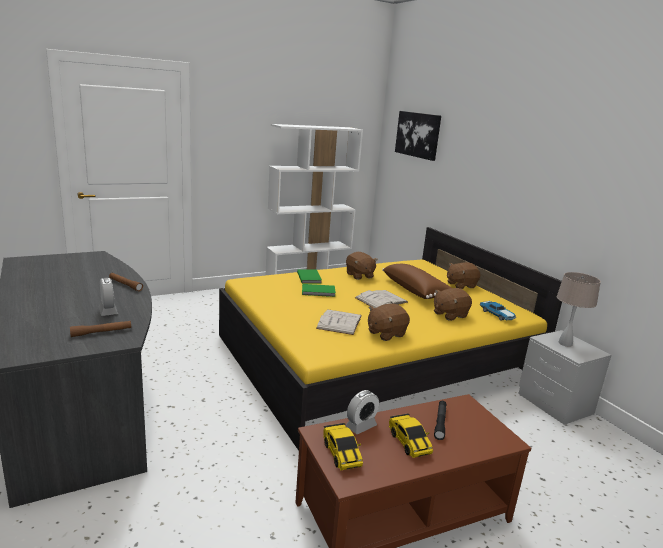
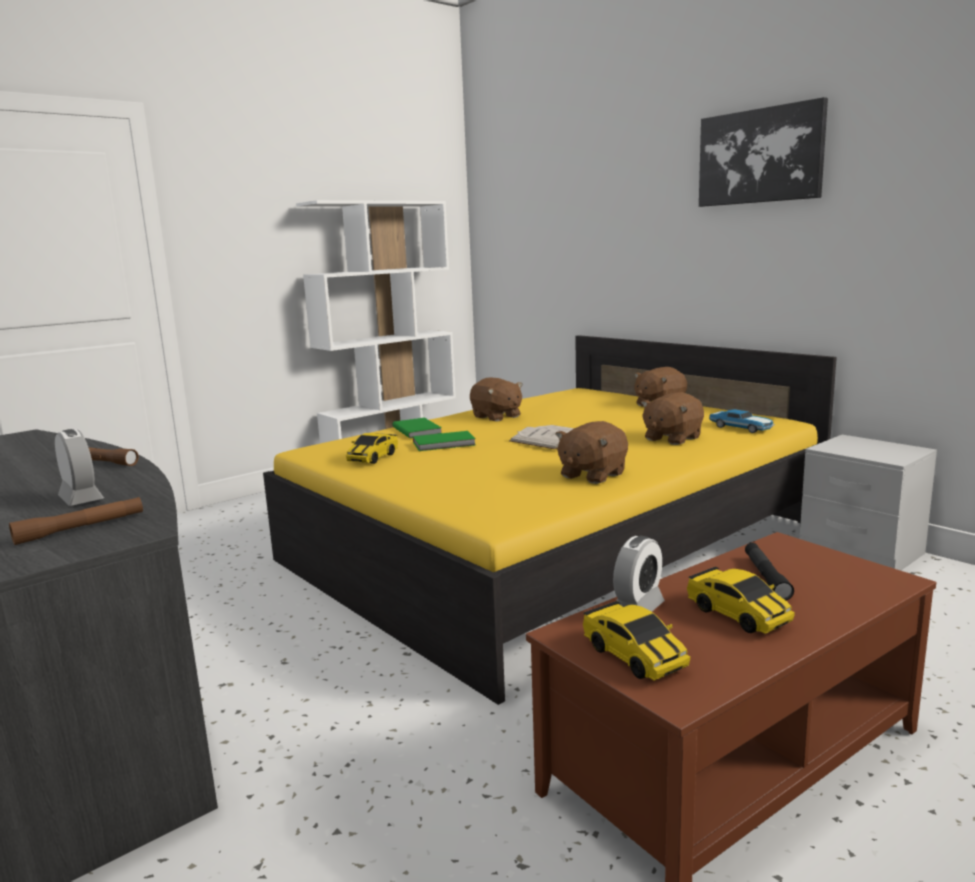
camera: 10 degrees left, 5 degrees down
(275, 295) = (373, 458): none -> toy car
(339, 322) = (506, 473): white book -> none
(416, 290) = (598, 420): brown pillow -> none
(418, 134) = (534, 196): picture -> picture (760, 156)
(565, 343) = (861, 447): beige table lamp -> none

